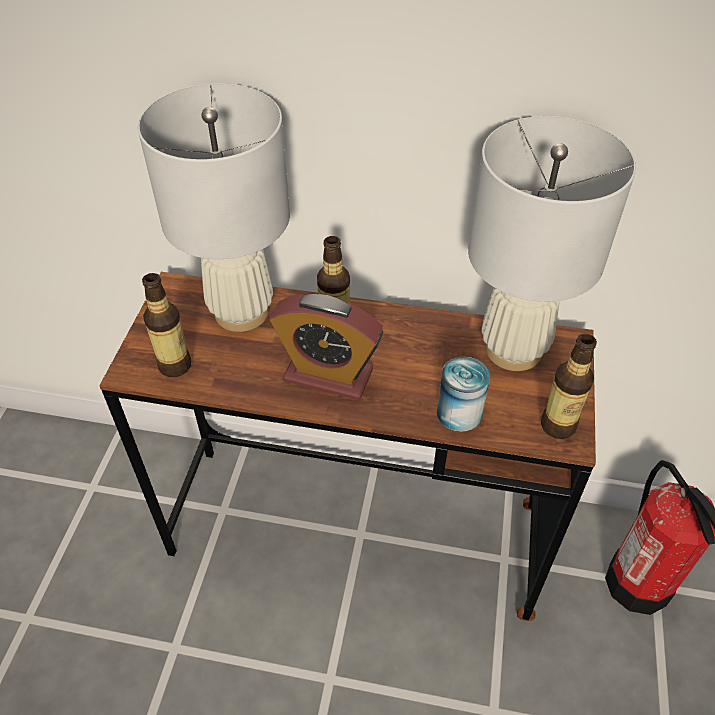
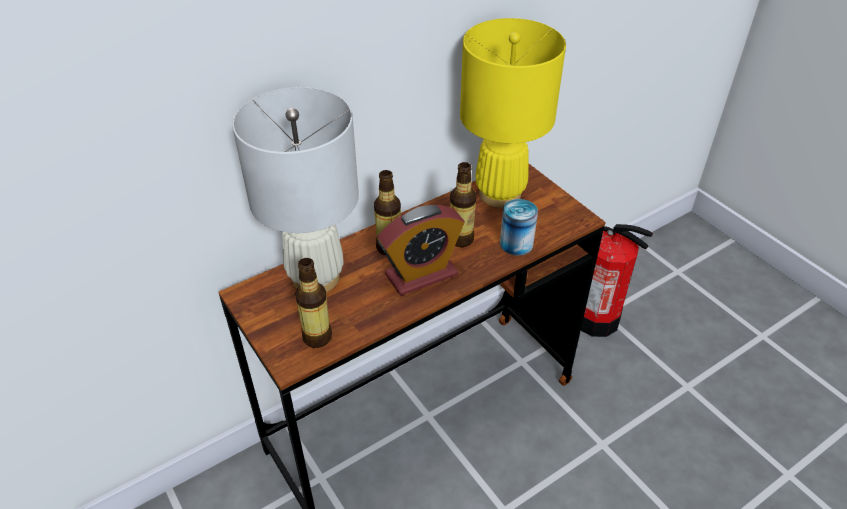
camera: 45 degrees left, 5 degrees down
(512, 349) = (499, 194): white table lamp -> yellow table lamp
(558, 425) = (568, 216): bottle -> bottle (461, 239)

